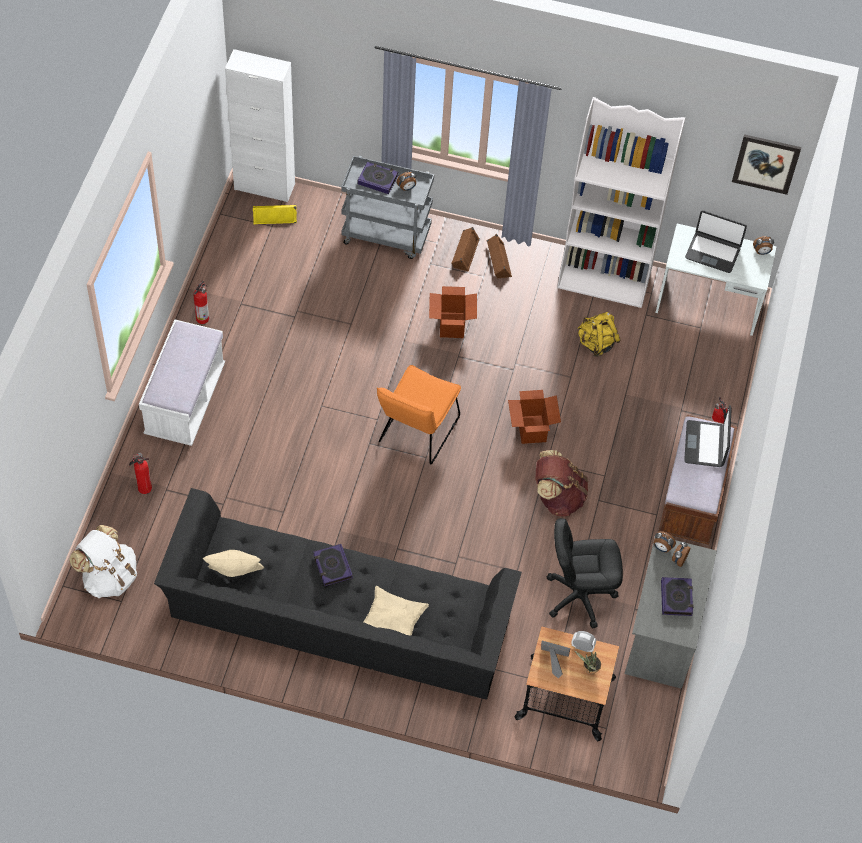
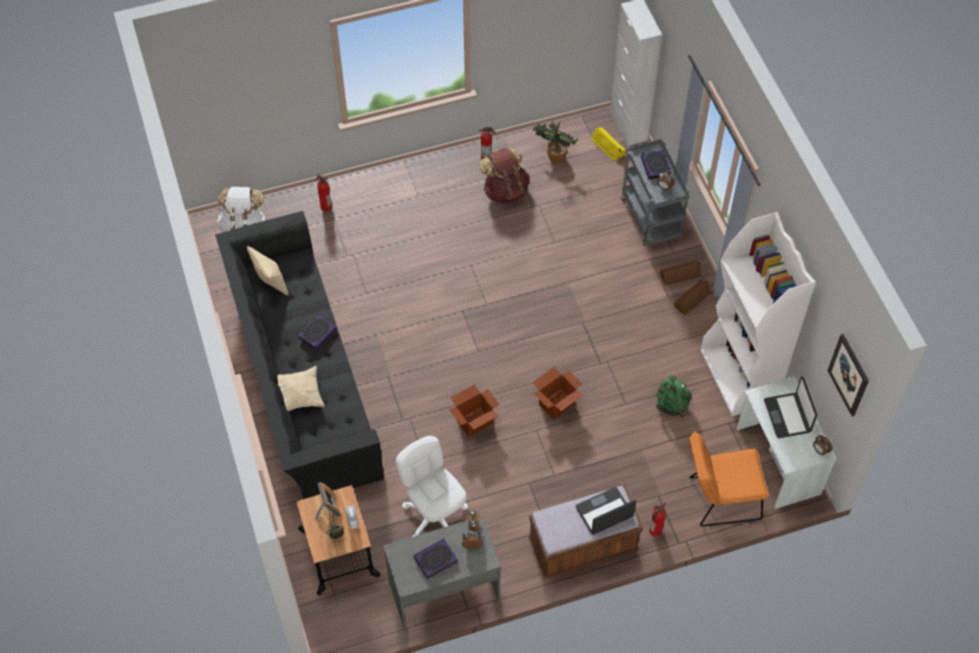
camera: 60 degrees right, 0 degrees up
(185, 401) = (411, 188): white bench -> none
(248, 264) = (554, 156): none -> potted plant
(416, 433) = (494, 334): orange chair -> orange chair (719, 499)
(451, 325) = (607, 302): cardboard box -> cardboard box (474, 422)
(557, 497) = (510, 454): brown backpack -> brown backpack (505, 190)
(579, 595) = (435, 515): black office chair -> white office chair
(596, 343) = (671, 404): yellow backpack -> green backpack

